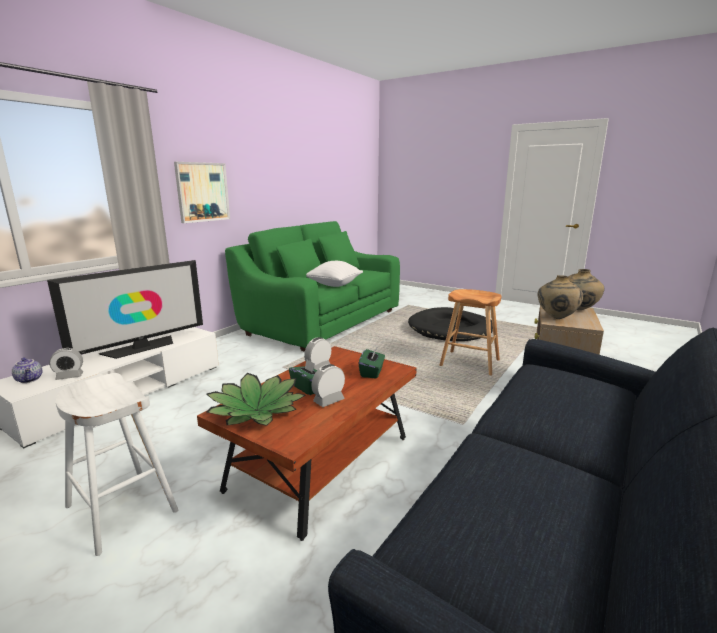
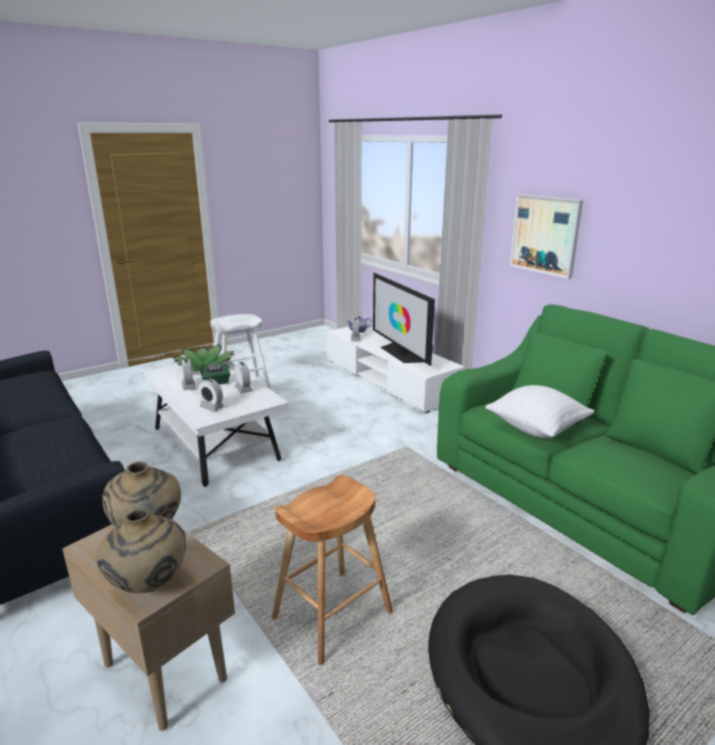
camera: 110 degrees right, 5 degrees up
(321, 463) = (216, 444): brown coffee table -> white coffee table
(372, 372) = (211, 407): green tissue box -> alarm clock

